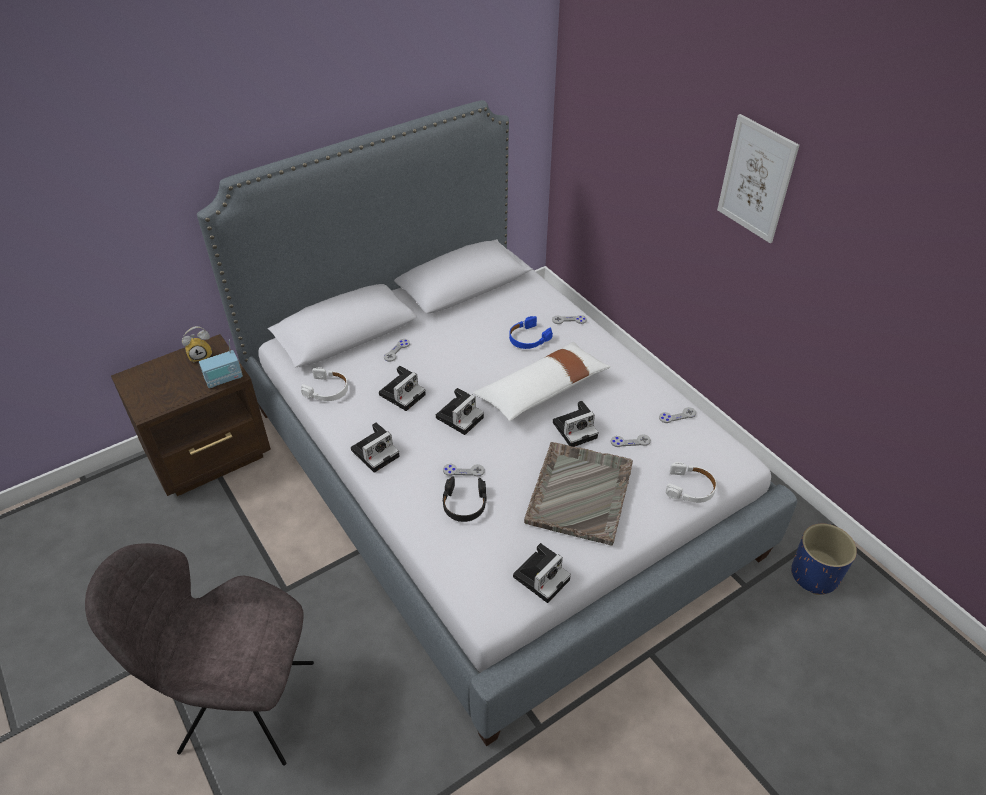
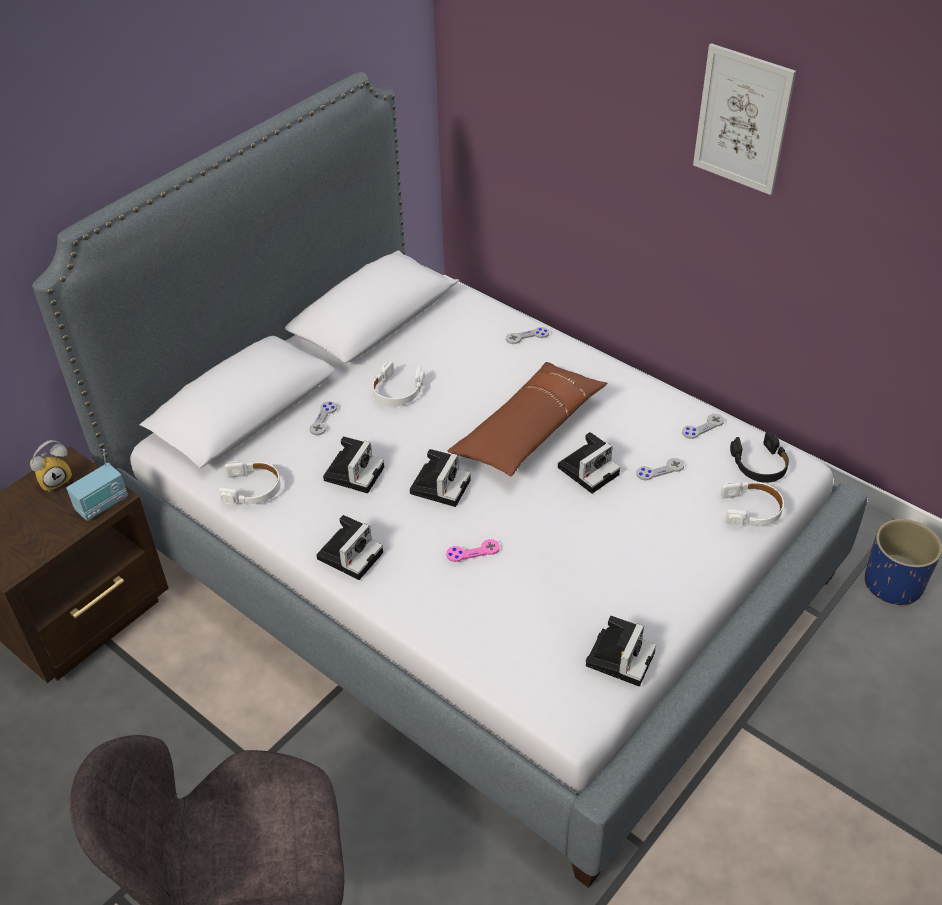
camera: 15 degrees left, 0 degrees up
(457, 341) = (397, 391): none -> white headphones
(463, 471) = (473, 551): grey game controller -> pink game controller
(464, 504) = (491, 592): black headphones -> black headphones (759, 465)
(528, 338) = (485, 369): blue headphones -> none
(542, 390) = (529, 430): white pillow -> brown pillow
(580, 492) = (626, 545): grey tray -> none

